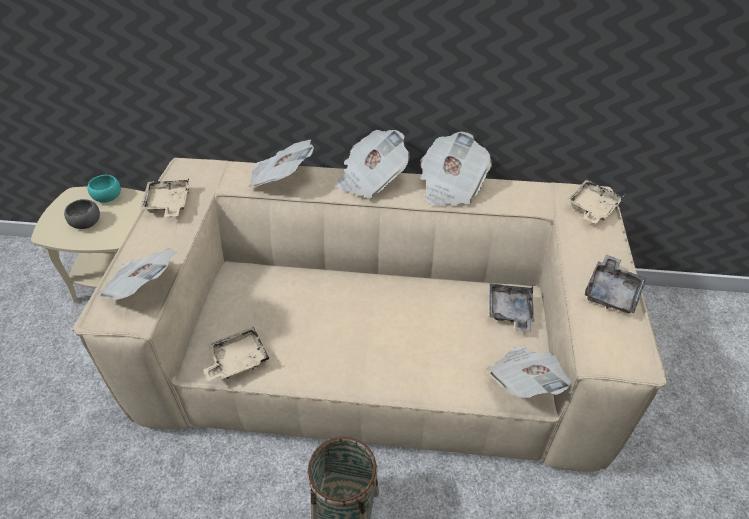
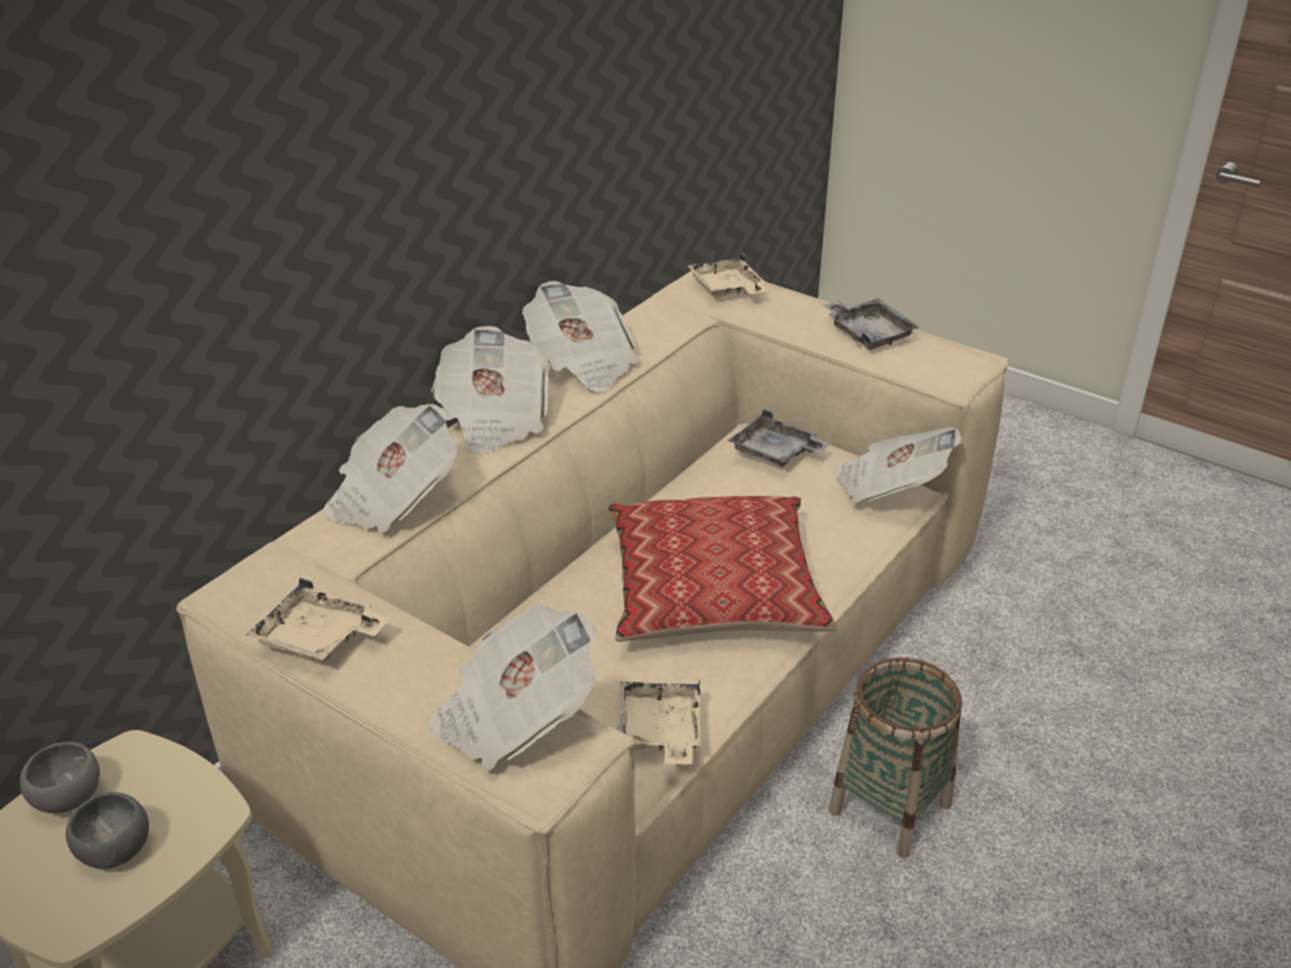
camera: 60 degrees left, 10 degrees down
(108, 198) = (70, 798): turquoise bowl -> grey bowl
(363, 335) = (713, 589): none -> pillow

